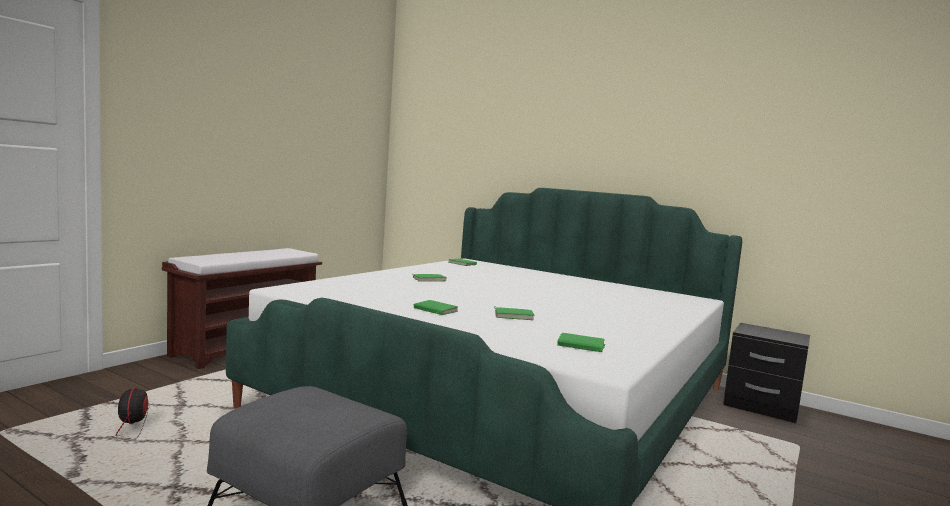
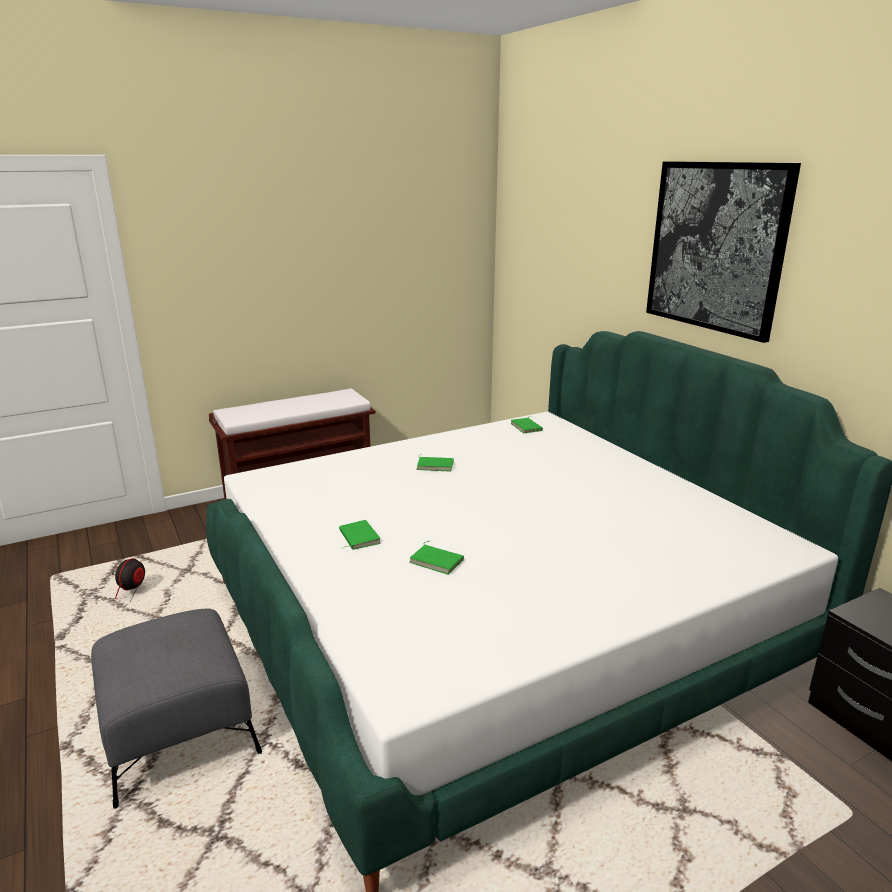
camera: 30 degrees right, 15 degrees up
(580, 346) = (435, 642): green book -> none
(597, 127) = (716, 247): none -> picture

